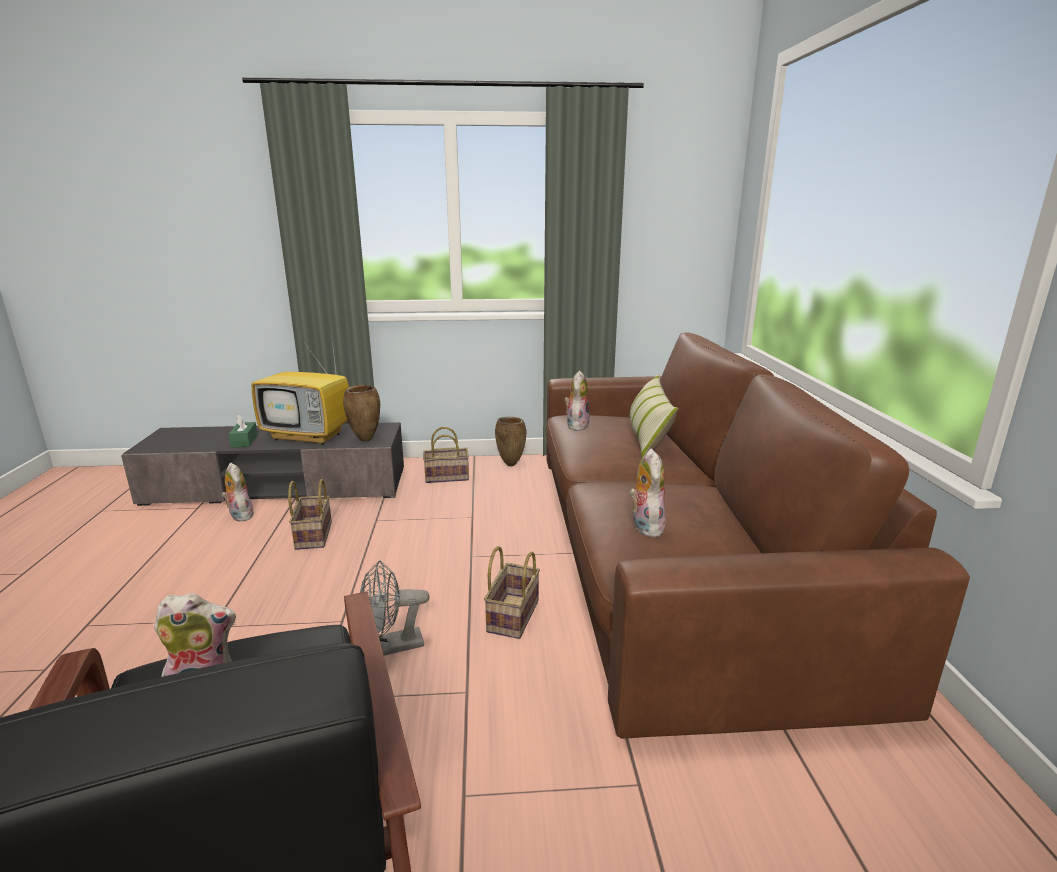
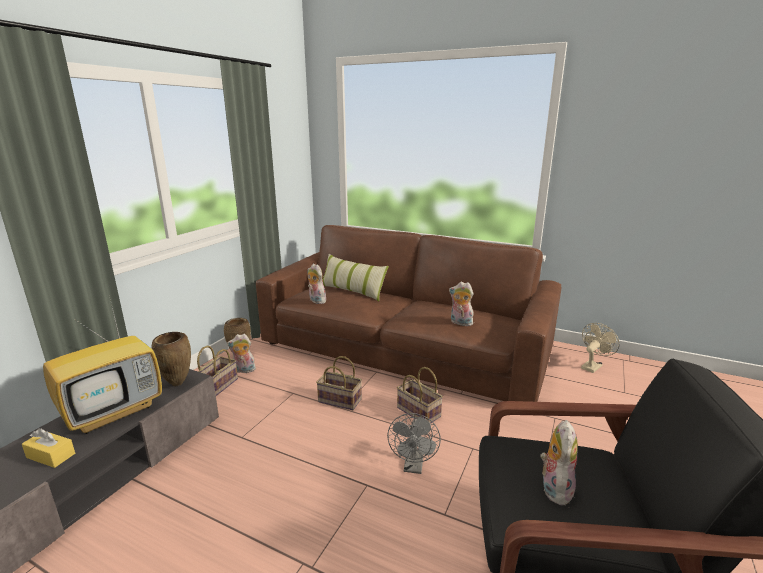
camera: 60 degrees left, 0 degrees up
(239, 515) = (112, 526): plush toy -> plush toy (244, 370)
(244, 441) = (51, 455): green tissue box -> yellow tissue box
(313, 535) = (222, 478): basket -> basket (338, 401)
(952, 829) = (592, 366): none -> beige fan

